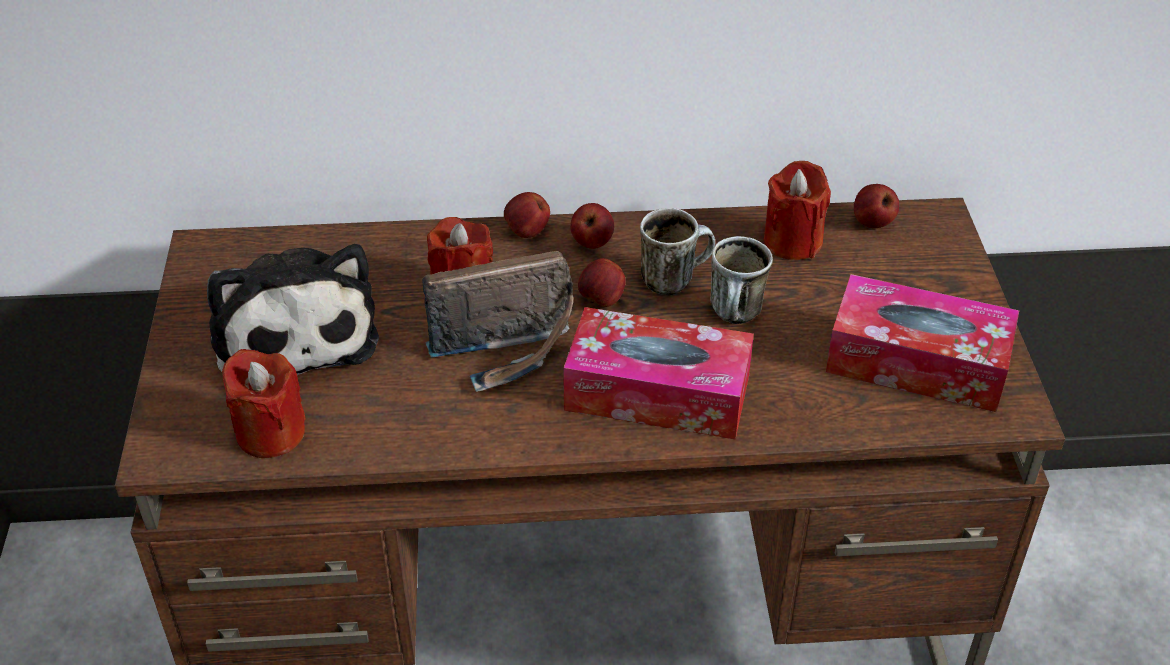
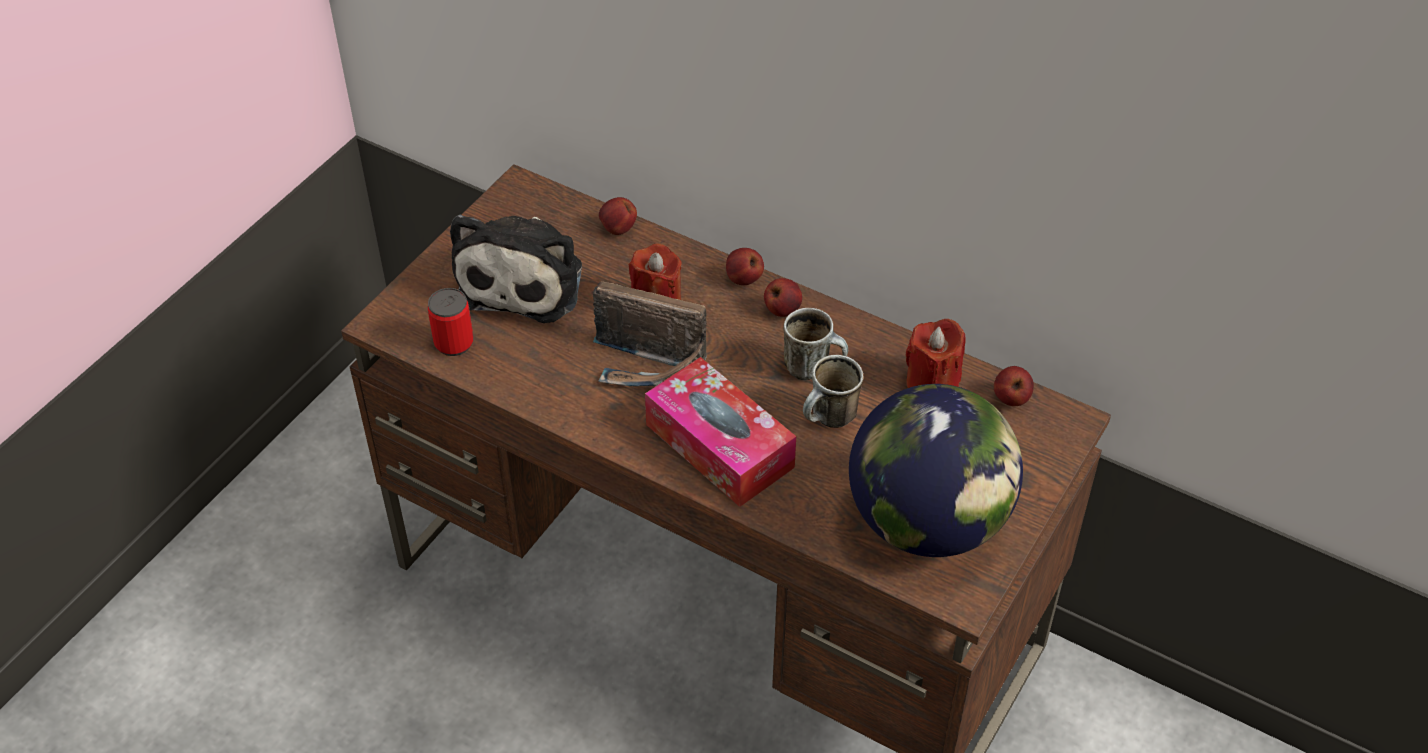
camera: 35 degrees right, 5 degrees up
(270, 433) = (454, 343): red candle -> can
(601, 301) = (746, 358): apple -> apple (618, 229)
(917, 362) = (927, 523): tissue box -> globe

